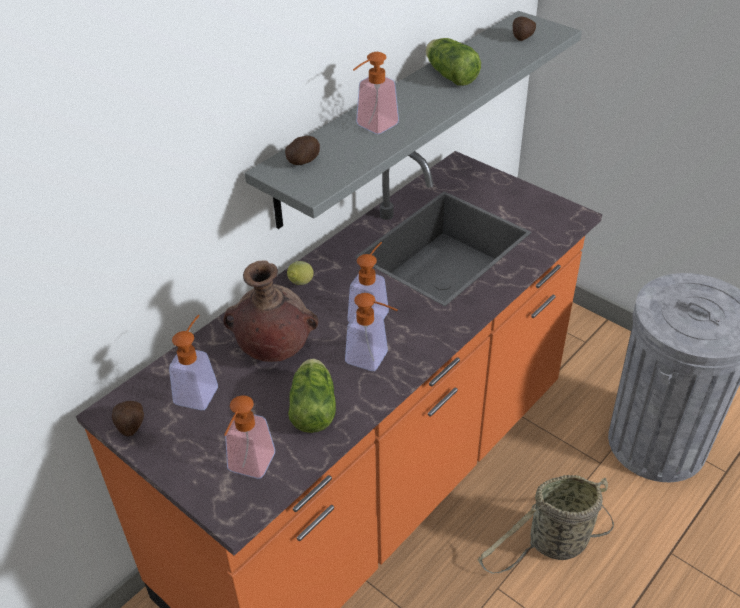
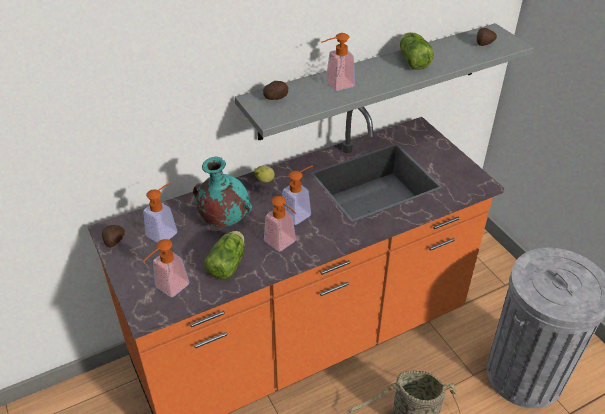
camera: 20 degrees right, 0 degrees up
(273, 350) = (224, 219): brown vase -> turquoise vase

